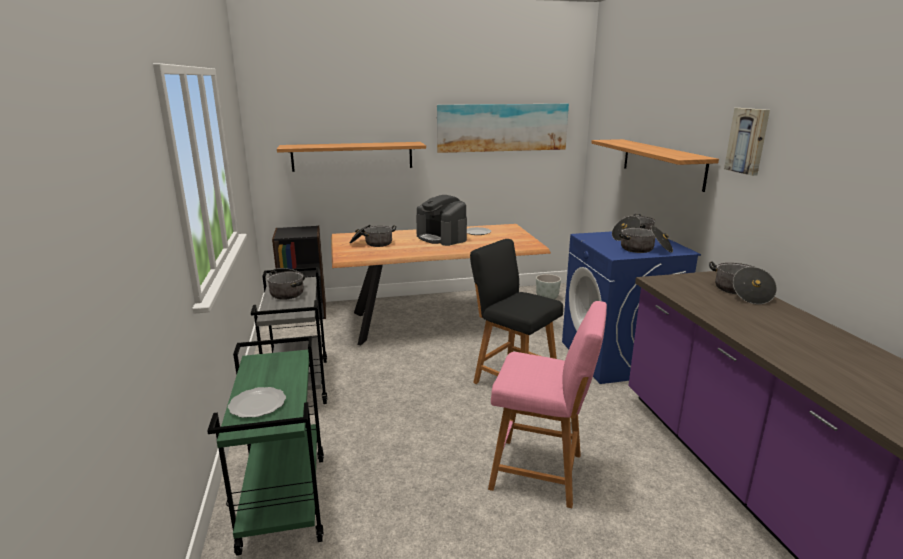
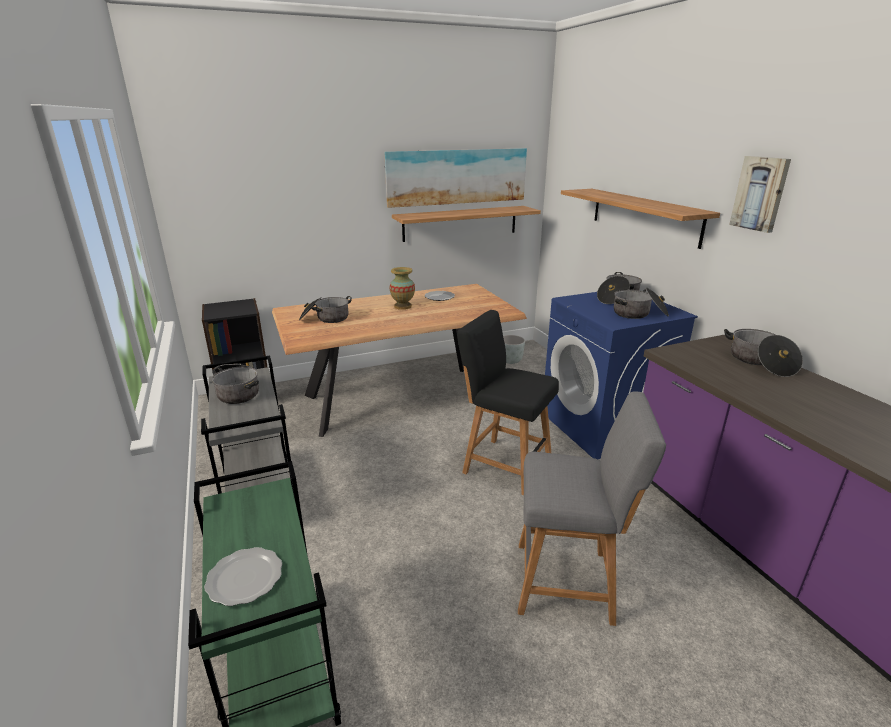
camera: 10 degrees left, 5 degrees up
(352, 156) = (289, 215): shelf -> shelf (460, 223)
(442, 238) = (403, 306): coffee machine -> vase
(542, 472) = (570, 582): pink stool -> grey stool

